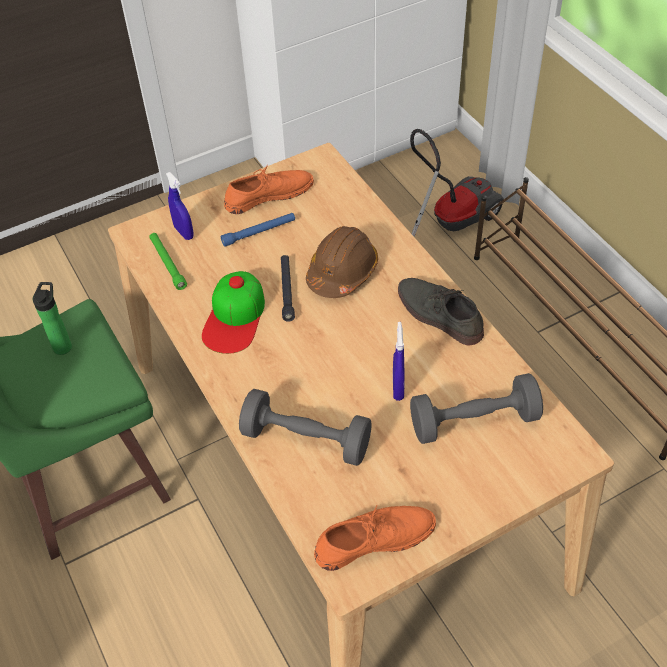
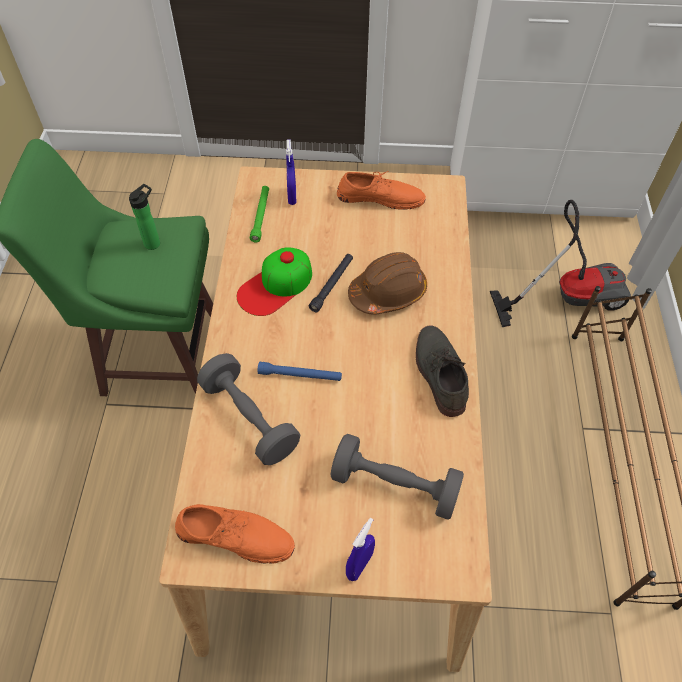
camera: 30 degrees right, 5 degrees up
(259, 232) = (348, 225): blue flashlight -> blue flashlight (300, 375)
(398, 388) = (355, 418): blue spray bottle -> blue spray bottle (359, 565)

